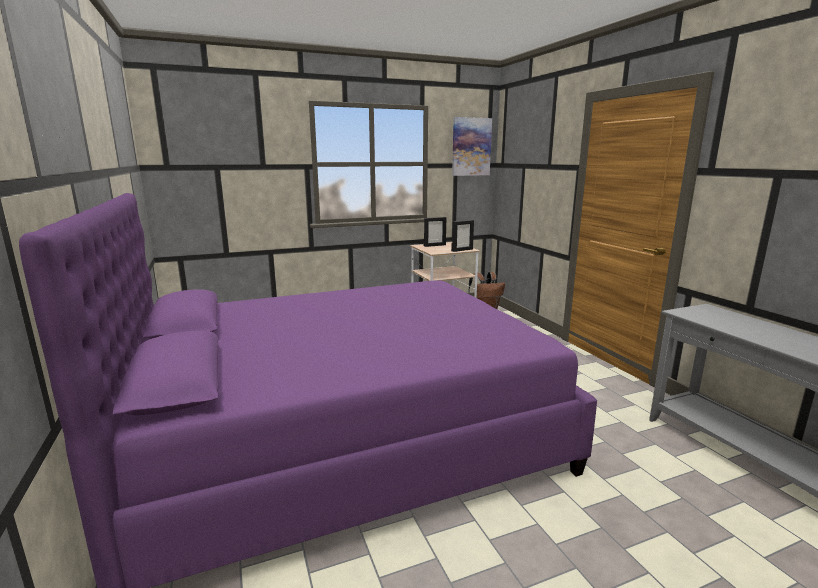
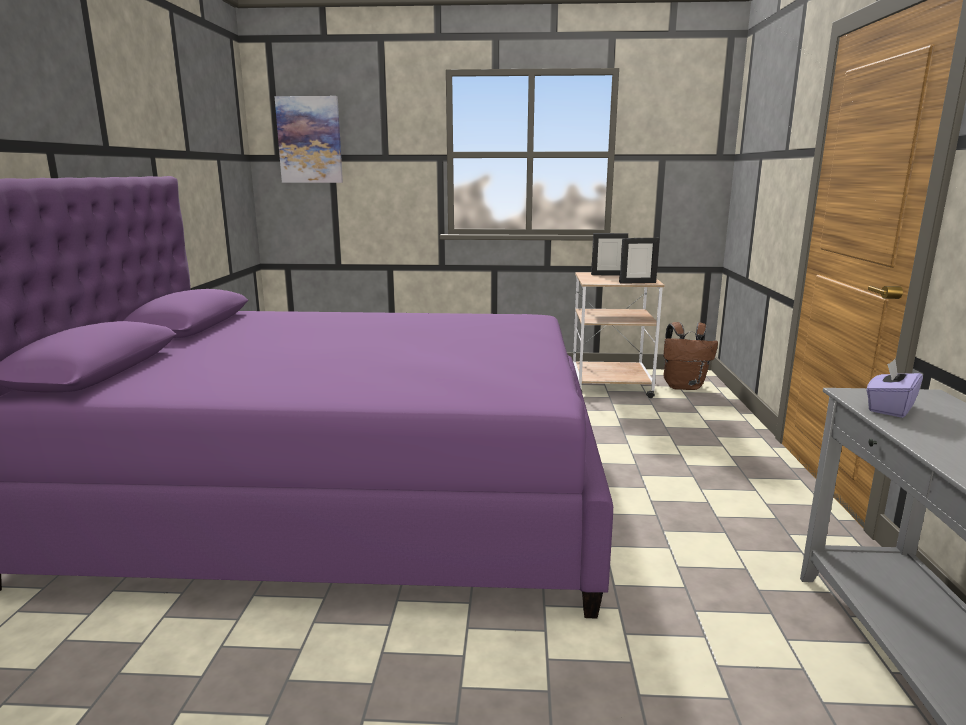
camera: 25 degrees right, 0 degrees up
(471, 147) = (690, 129): picture -> picture (310, 140)
(706, 318) = (889, 408): none -> purple tissue box

